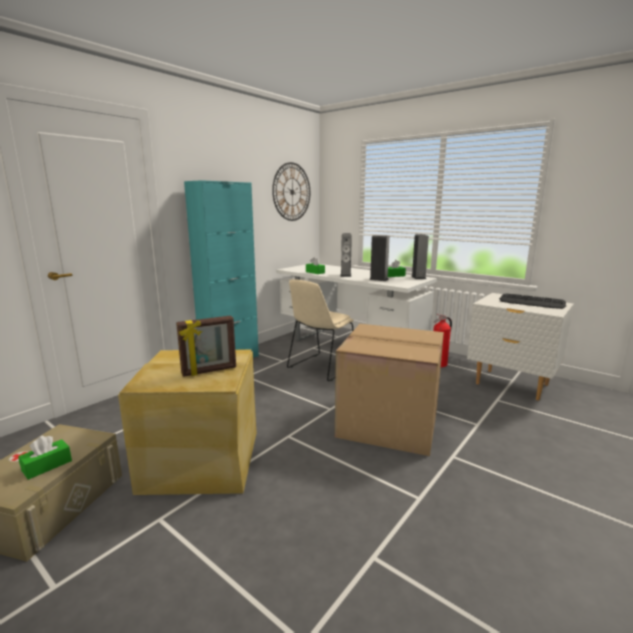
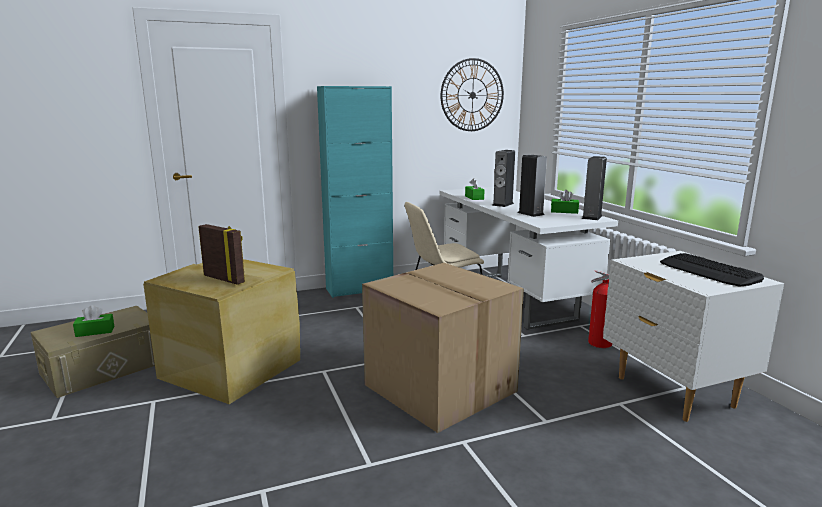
camera: 30 degrees right, 0 degrees up
(209, 371) = (224, 279): picture frame -> picture frame turned 150 degrees counterclockwise

